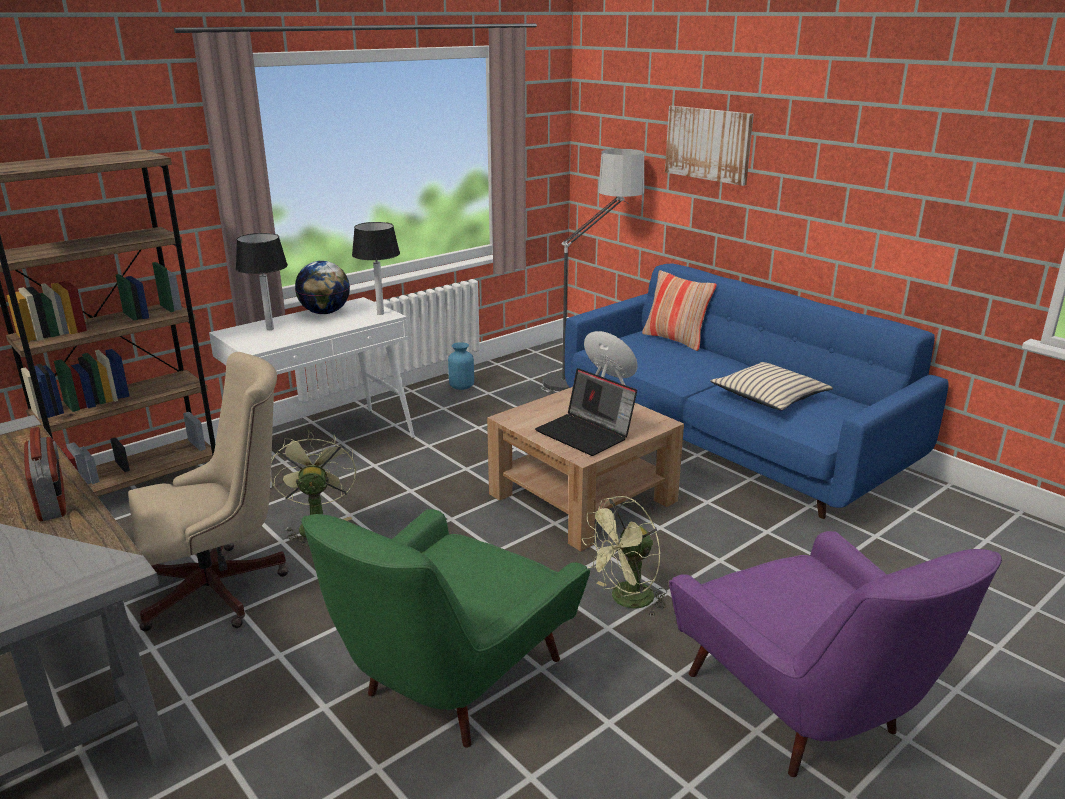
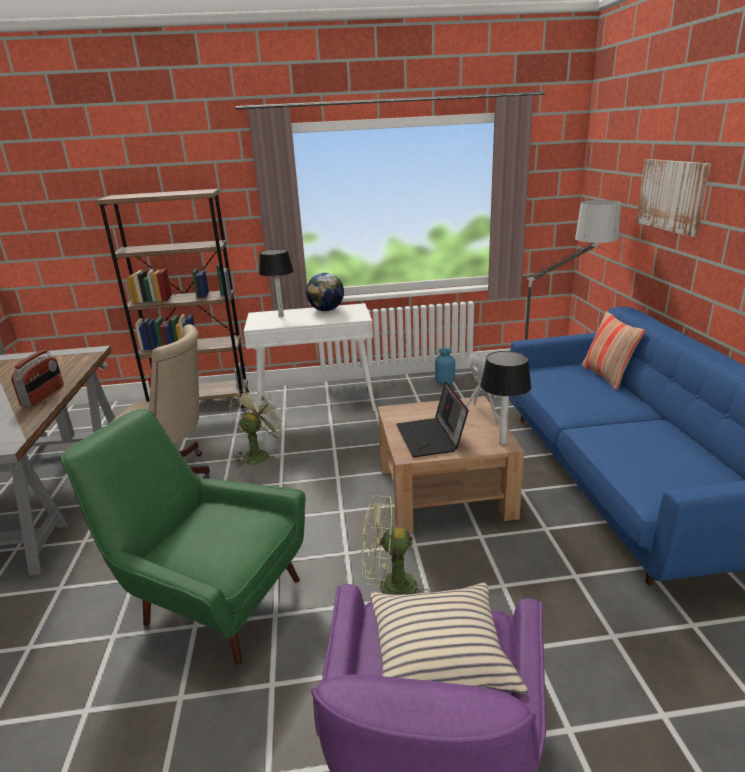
camera: 35 degrees right, 0 degrees up
(380, 313) = (357, 316): table lamp -> table lamp (502, 442)
(450, 686) = (209, 599): green armchair -> green armchair turned 45 degrees clockwise
(769, 396) = (638, 447): beige pillow -> beige pillow (440, 653)

